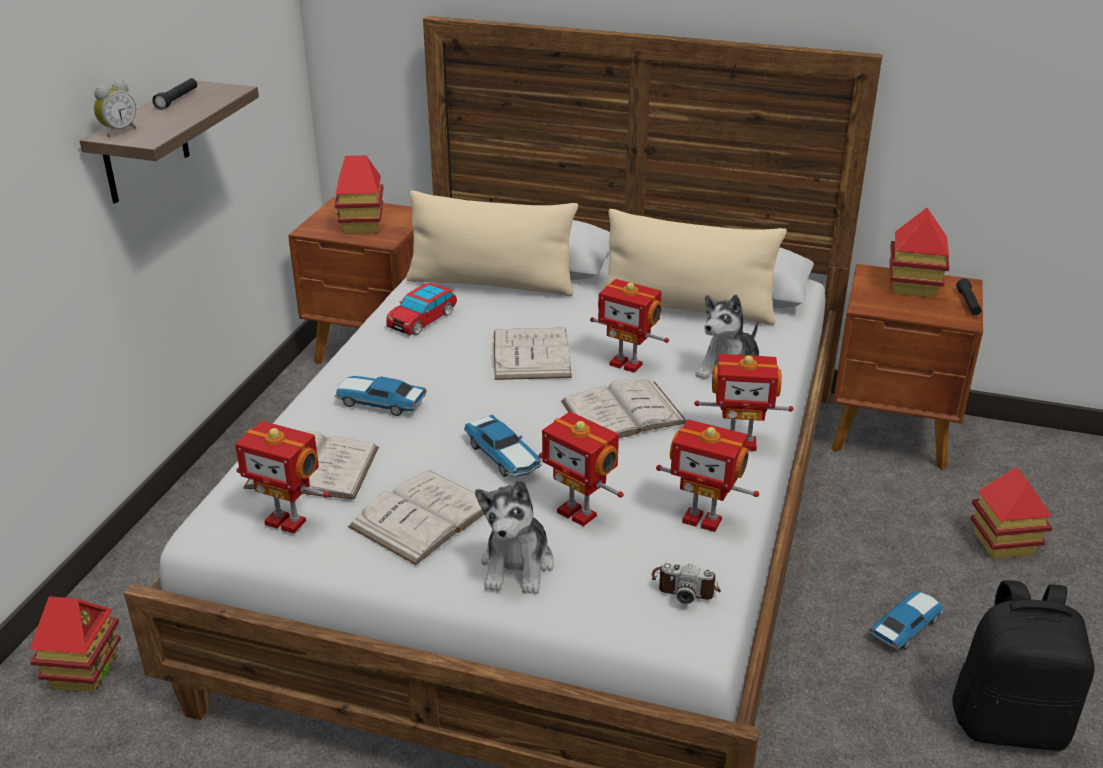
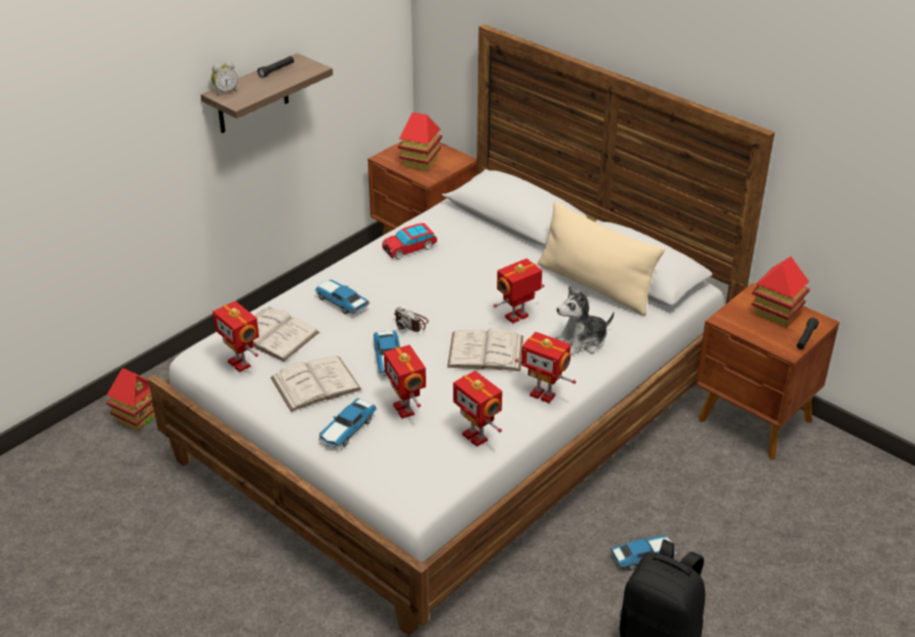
camera: 25 degrees right, 5 degrees up
(491, 283) = (475, 231): beige pillow -> none
(518, 565) = (347, 430): plush toy -> toy car
(531, 354) = (459, 293): white book -> none
(627, 364) = (517, 317): toy robot -> toy robot turned 90 degrees clockwise
(685, 585) = (431, 472): camera -> camera (411, 323)
(1003, 544) = (766, 526): toy house -> none

